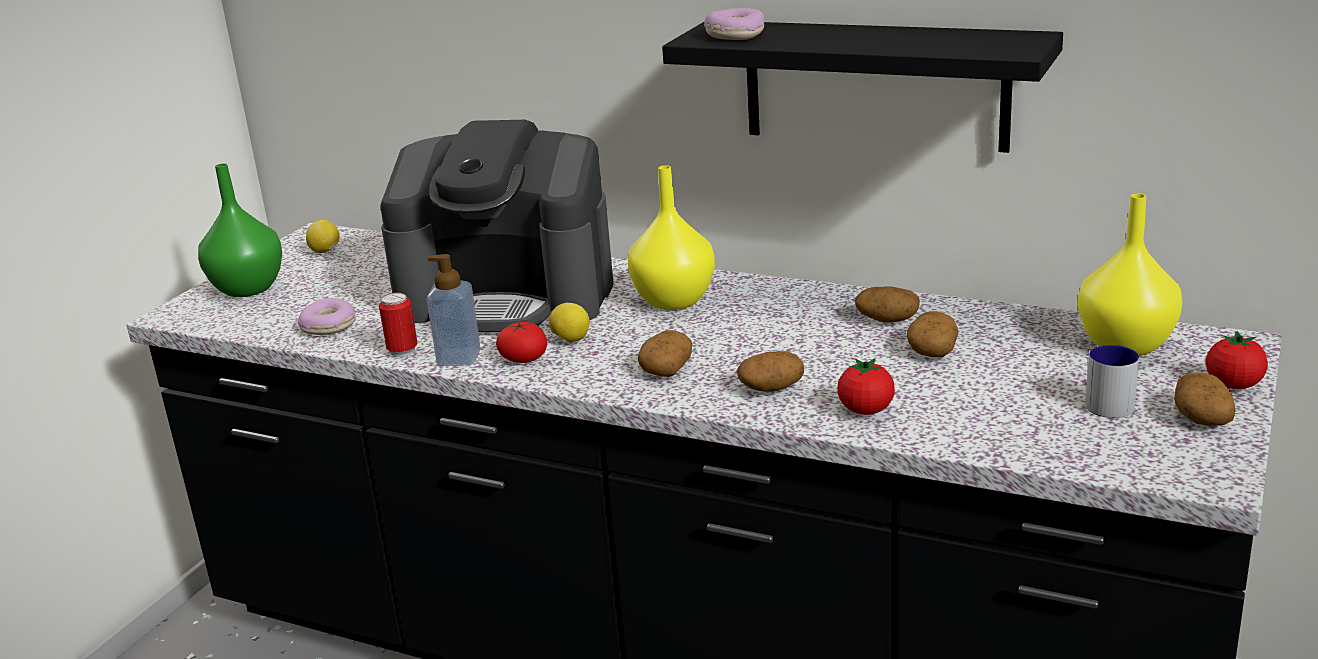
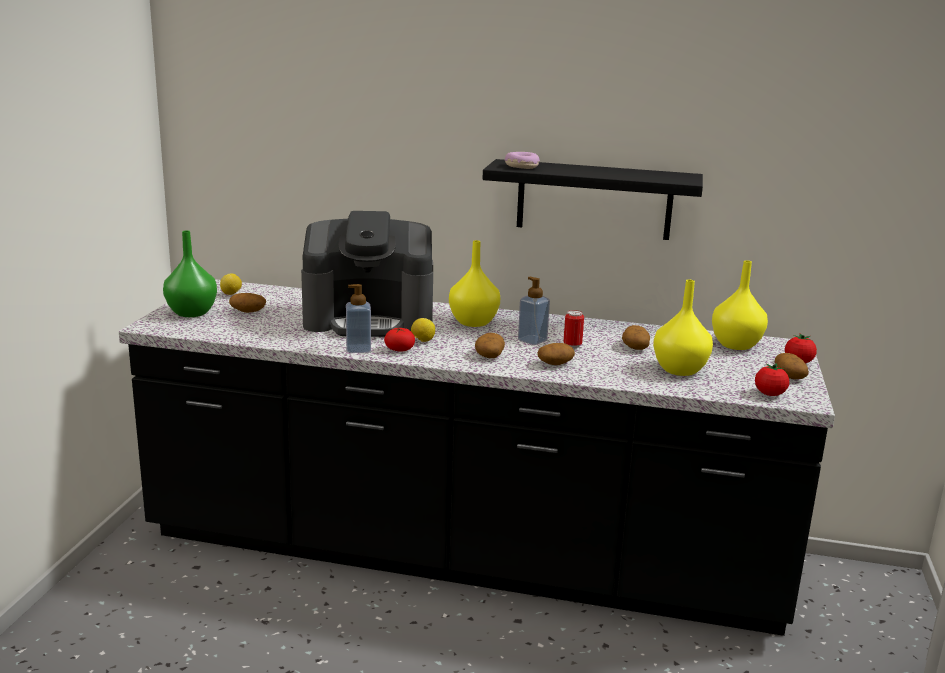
camera: 15 degrees left, 5 degrees down
(329, 326) = (262, 333): donut -> none
(402, 351) = (320, 345): can -> can (572, 346)
(755, 338) = (532, 340): none -> soap dispenser
(866, 411) = (613, 374): tomato -> tomato (769, 394)
(886, 319) = (602, 332): potato -> potato (247, 311)
(993, 404) = (680, 370): none -> yellow vase
(1110, 402) = (740, 369): mug -> none

